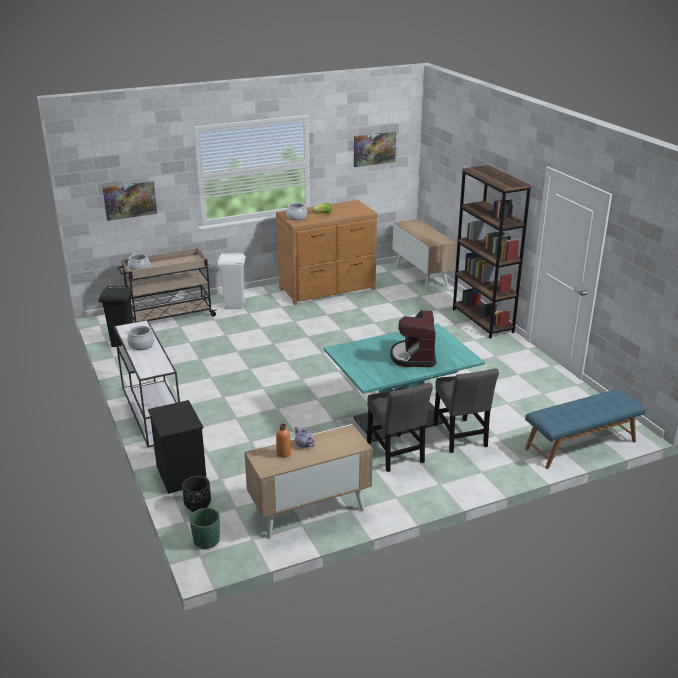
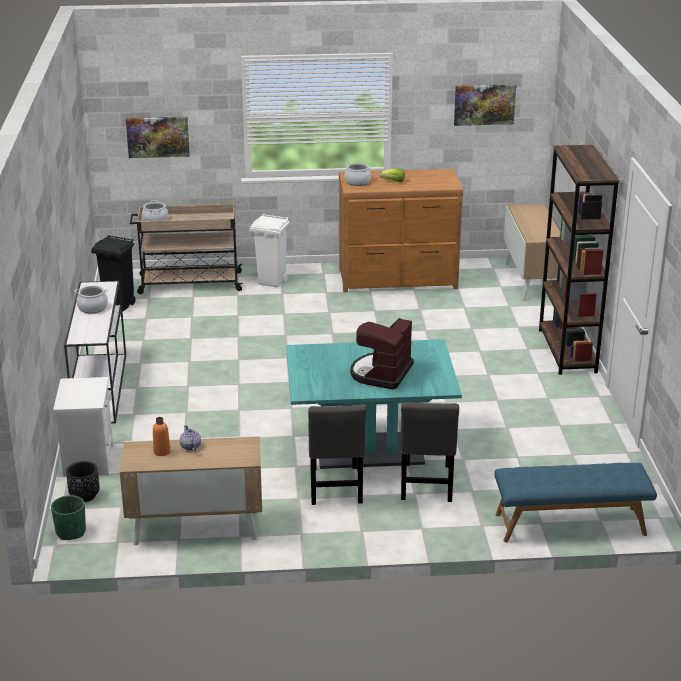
camera: 20 degrees right, 0 degrees up
(180, 475) = (87, 460): black nightstand -> white nightstand

